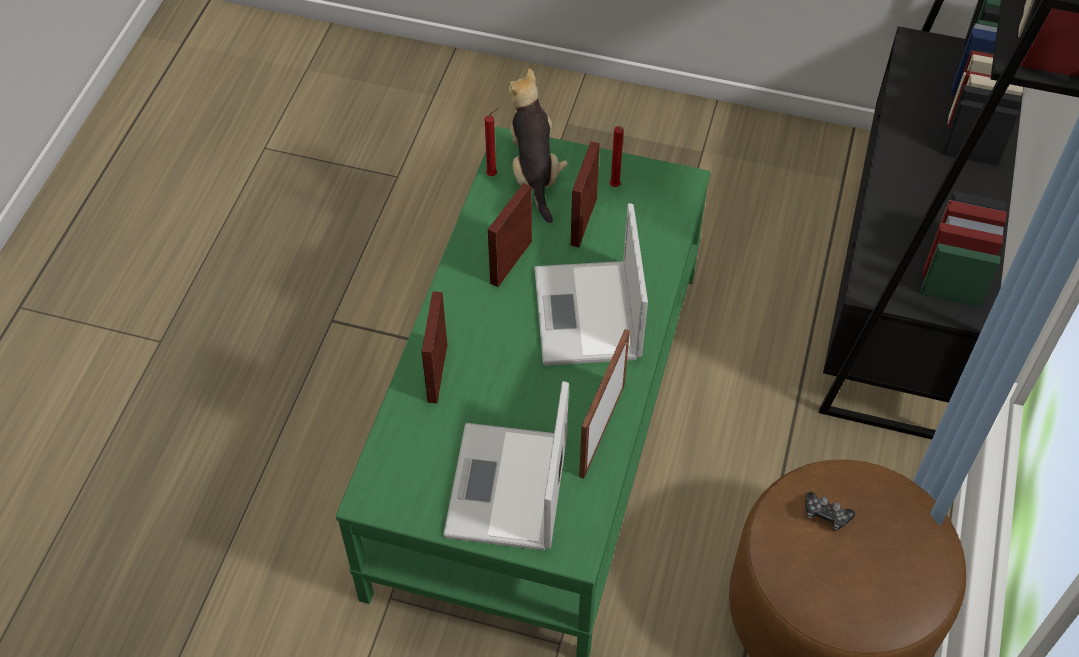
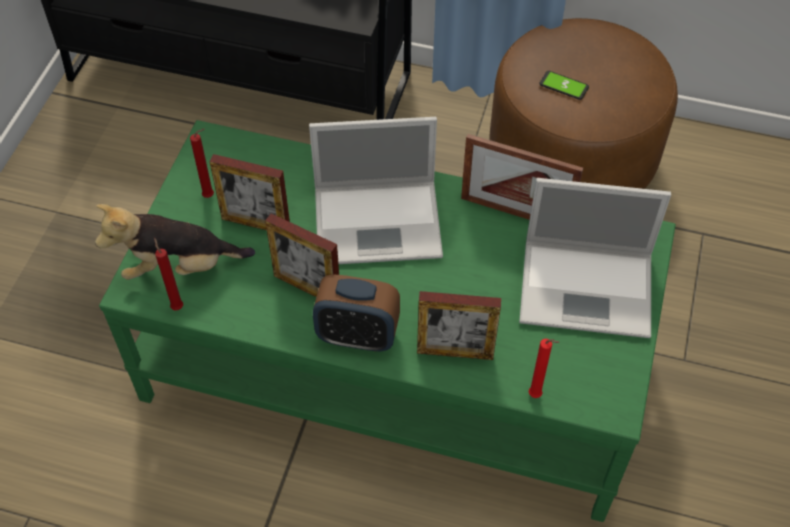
camera: 90 degrees left, 0 degrees up
(387, 435) = (536, 396): none -> red candle
(458, 300) = (357, 335): none -> alarm clock
(825, 515) = (563, 86): game controller -> phone

